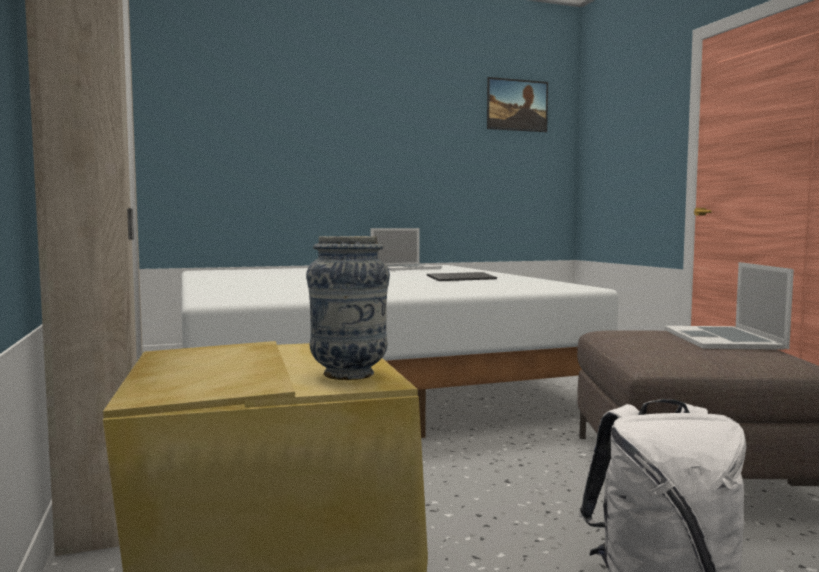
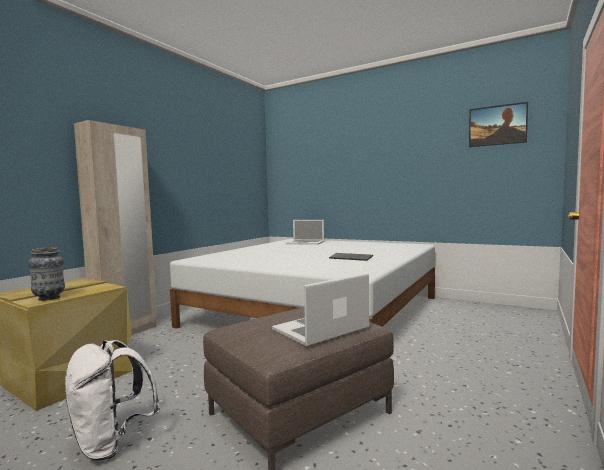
camera: 50 degrees right, 0 degrees up
(405, 268) = (384, 245): laptop -> laptop (305, 242)

